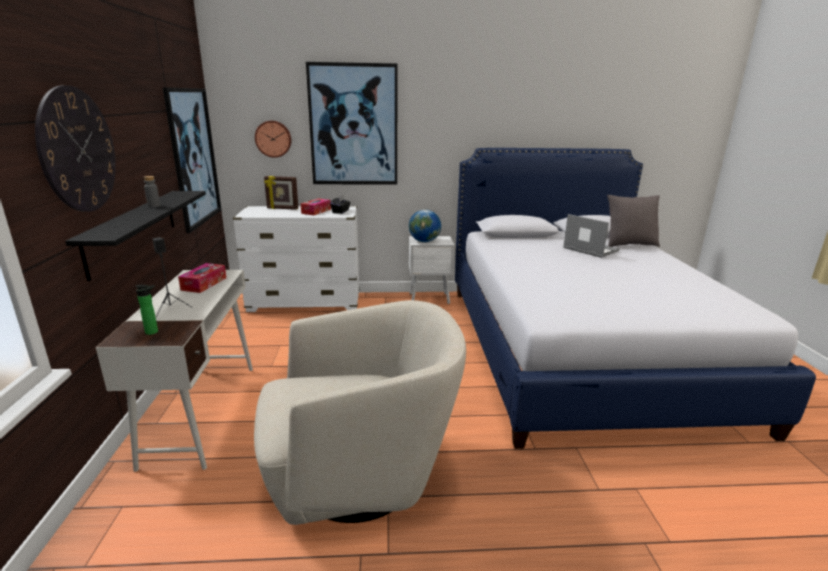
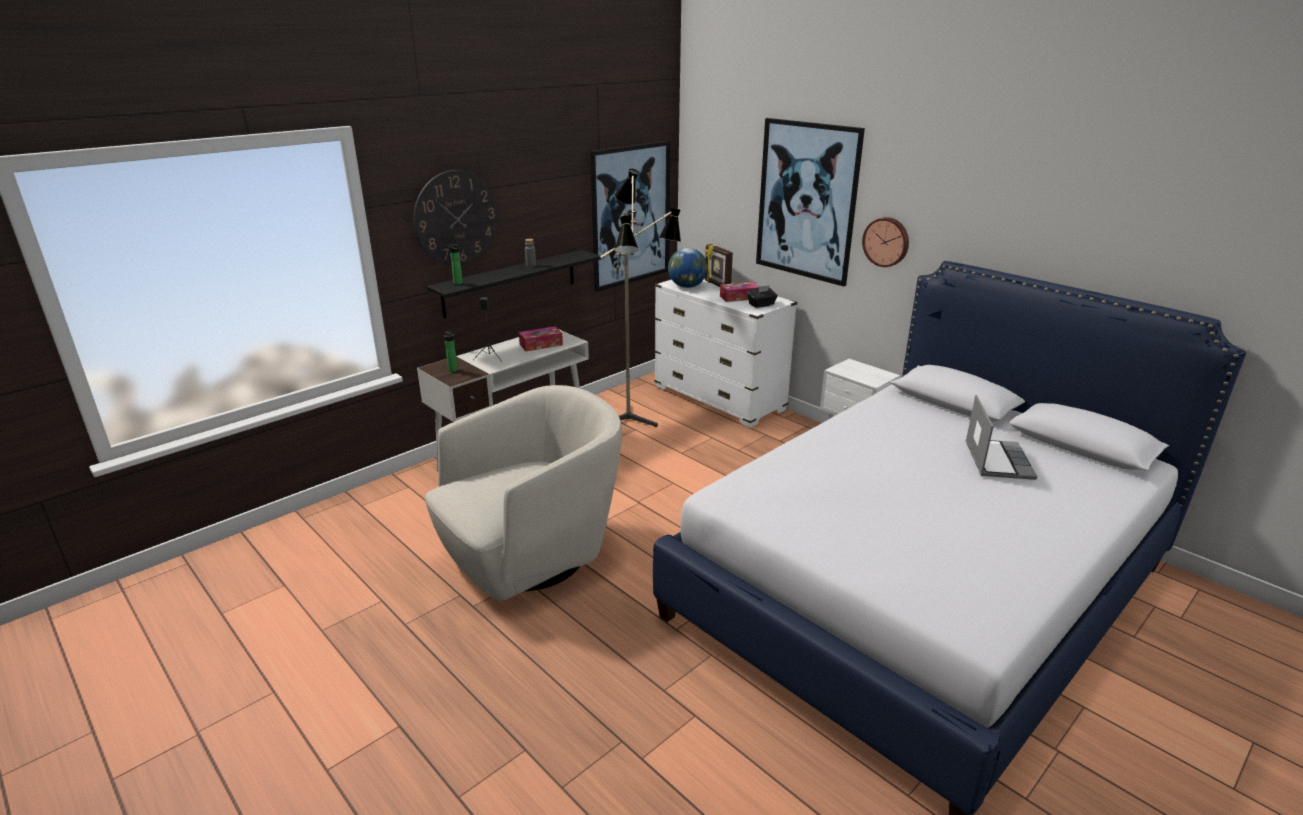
camera: 50 degrees right, 5 degrees up
(104, 231) = (456, 283): none -> bottle
(266, 338) = (635, 418): none -> floor lamp
(273, 139) = (727, 202): wall clock -> wall clock (886, 241)
(360, 474) = (532, 554): beige armchair -> beige armchair turned 75 degrees counterclockwise
(424, 241) = (850, 371): globe -> globe (687, 286)
(629, 245) = (1088, 481): grey pillow -> none

